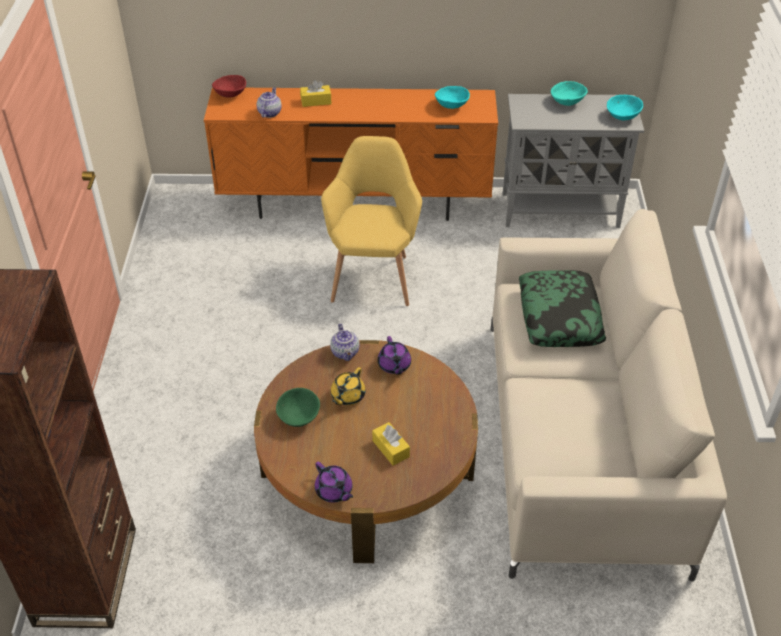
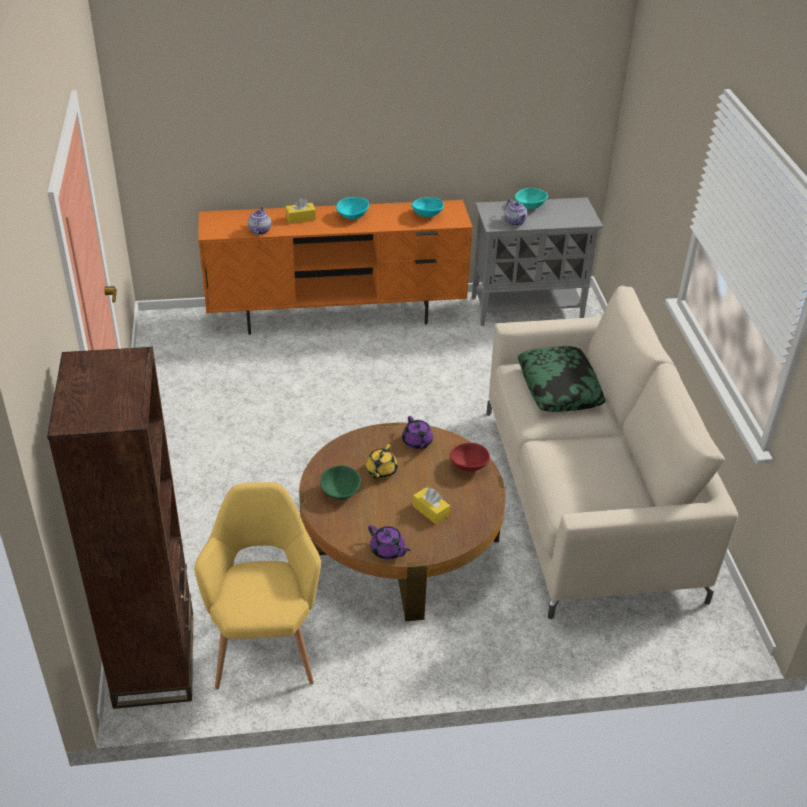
camera: 10 degrees left, 5 degrees down
(230, 95) = (218, 217): red bowl -> red bowl (468, 467)
(345, 353) = (370, 435): teapot -> teapot (515, 222)
(373, 274) = (367, 375): yellow armchair -> yellow armchair (265, 642)
(623, 117) = (582, 216): turquoise bowl -> turquoise bowl (353, 216)

